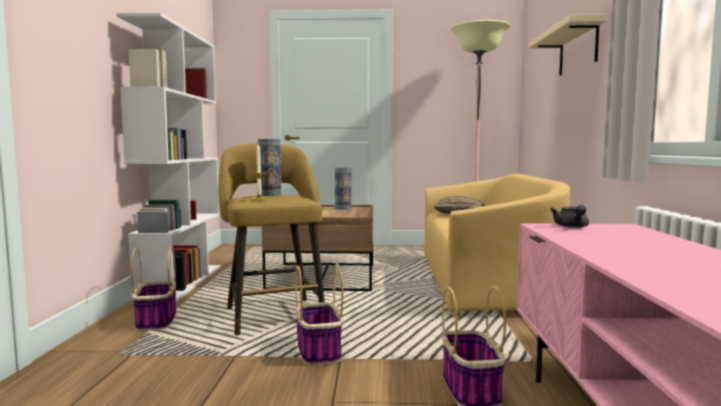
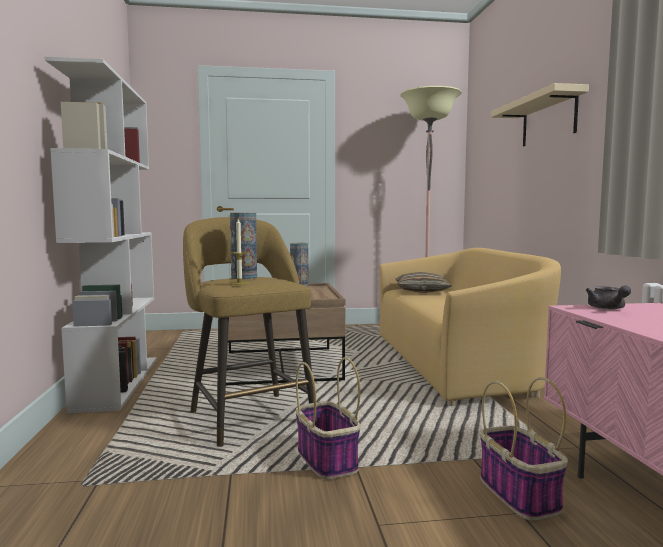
camera: 10 degrees left, 0 degrees up
(156, 321) = (109, 434): basket -> none

